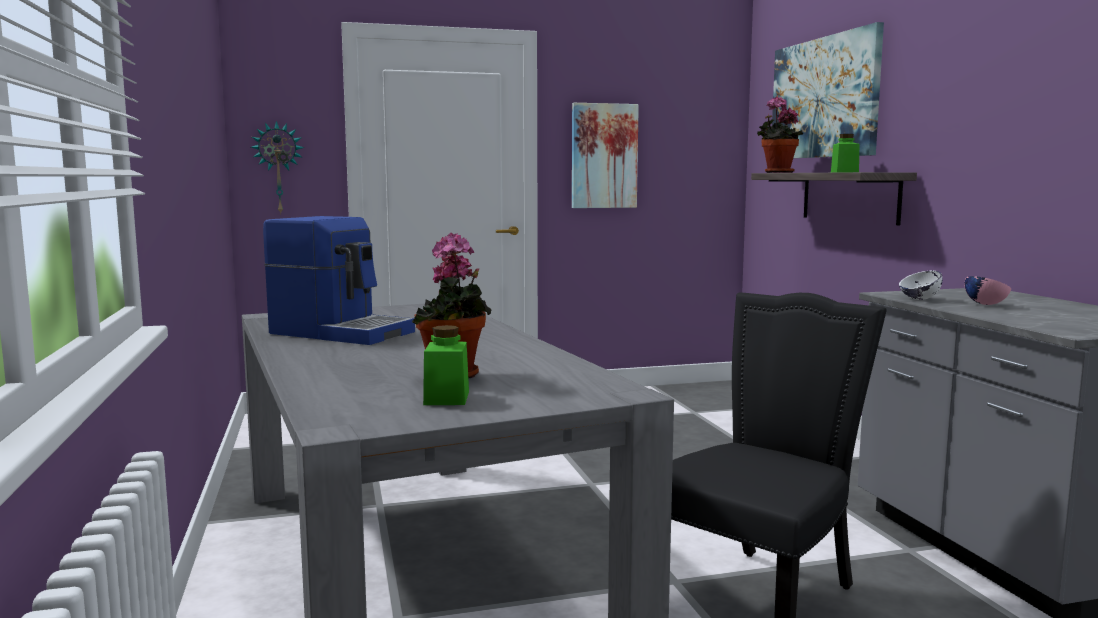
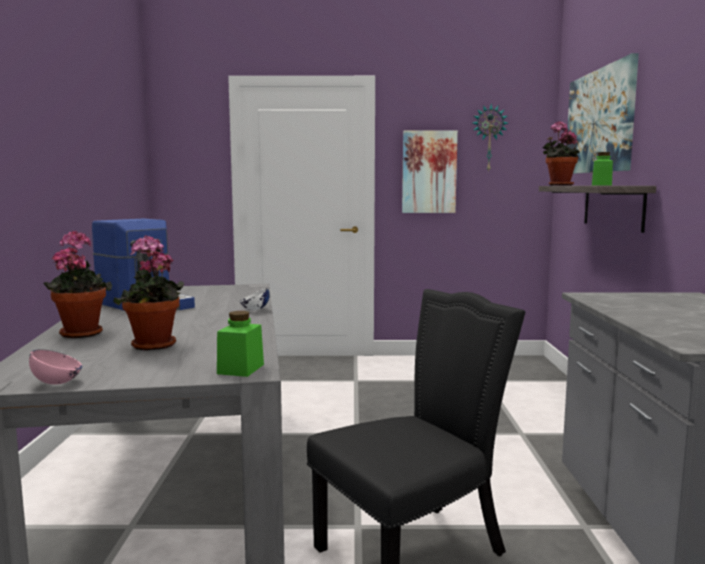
camera: 15 degrees right, 0 degrees up
(278, 168) = (184, 182): wall clock -> wall clock (489, 138)
(323, 368) = (81, 333): none -> potted plant
(446, 398) = (115, 364): green jar -> green jar (240, 369)
(919, 299) = (603, 301): white bowl -> white bowl (255, 310)
(985, 304) = (658, 310): pink bowl -> pink bowl (57, 383)

